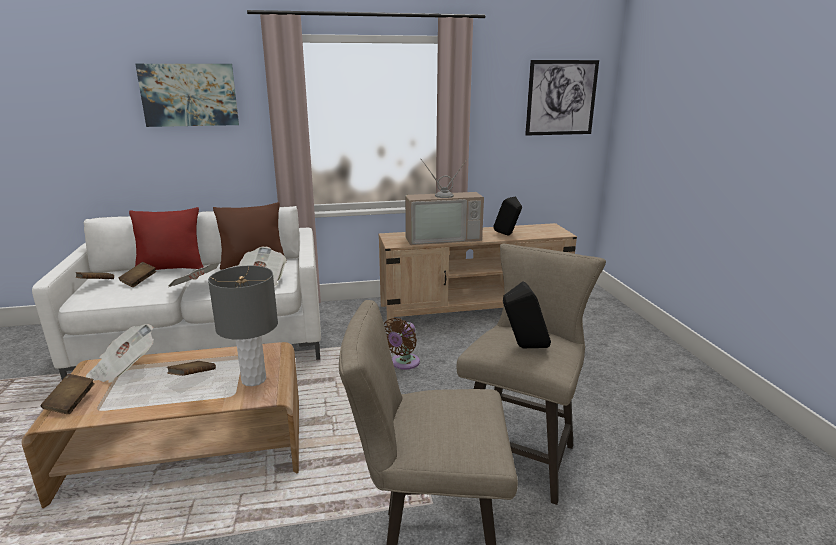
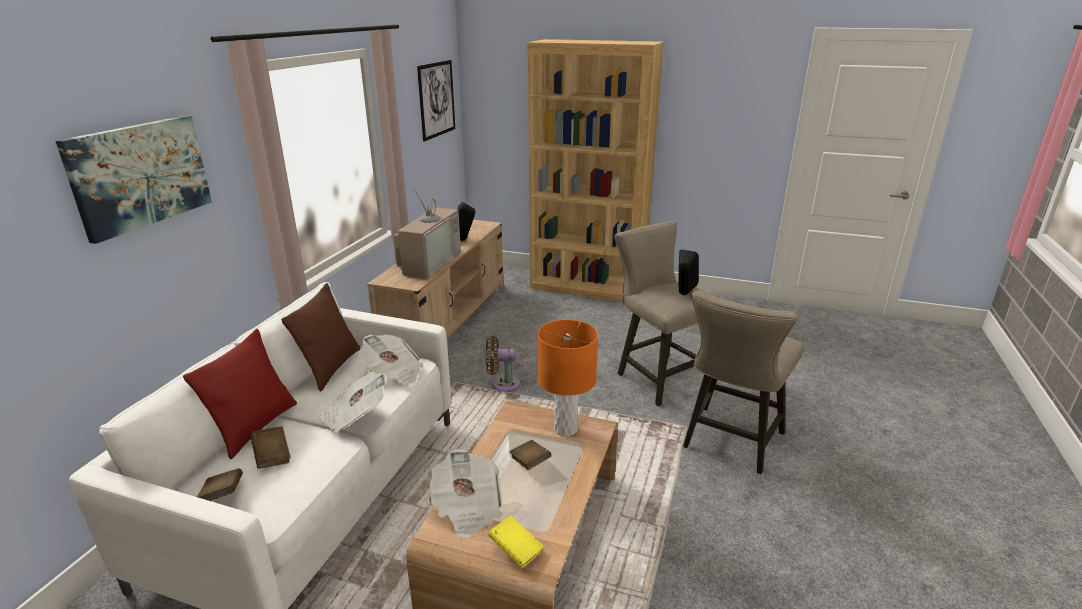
camera: 60 degrees left, 5 degrees up
(71, 403) = (516, 551): brown book -> yellow book
(253, 380) = (565, 429): grey table lamp -> orange table lamp
(403, 363) = (502, 384): brown fan -> brown fan turned 120 degrees clockwise
(650, 348) = (587, 287): none -> brown bookcase

